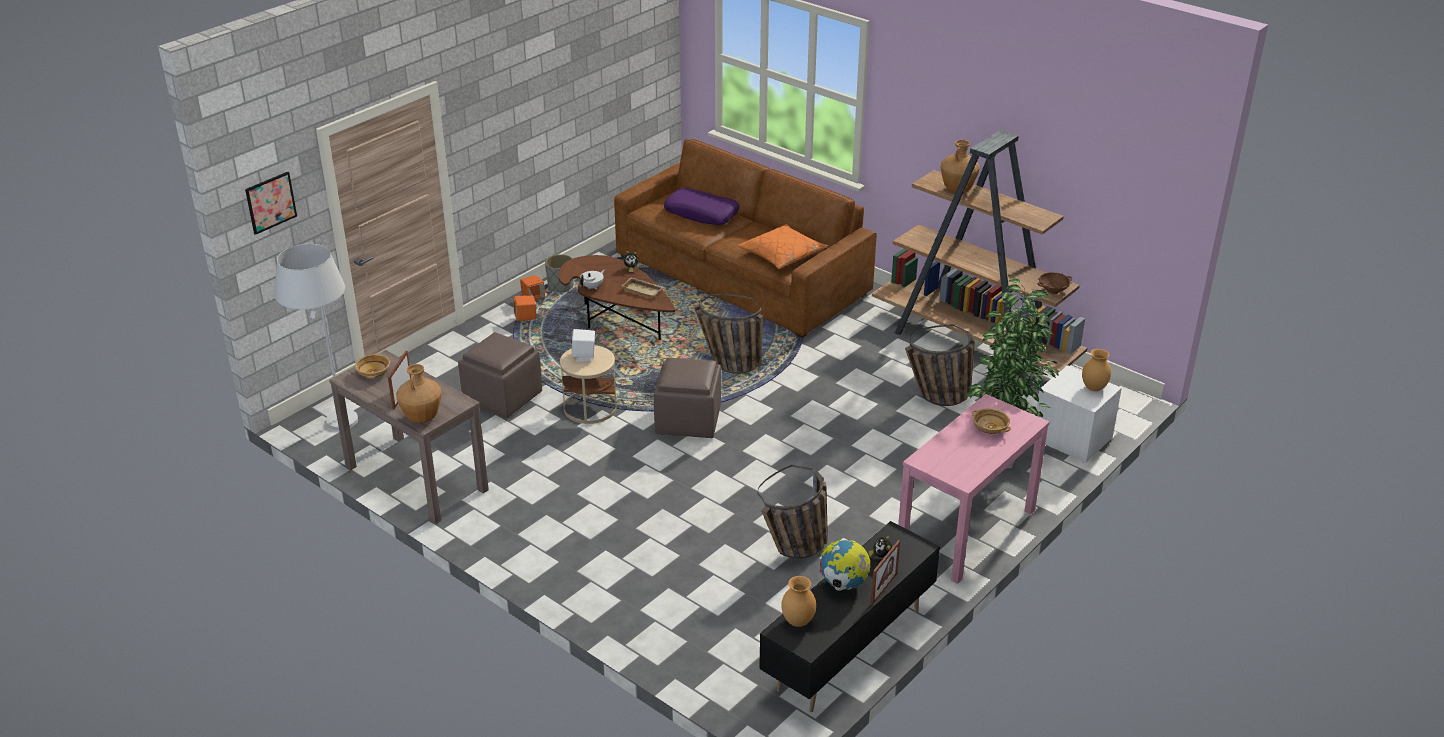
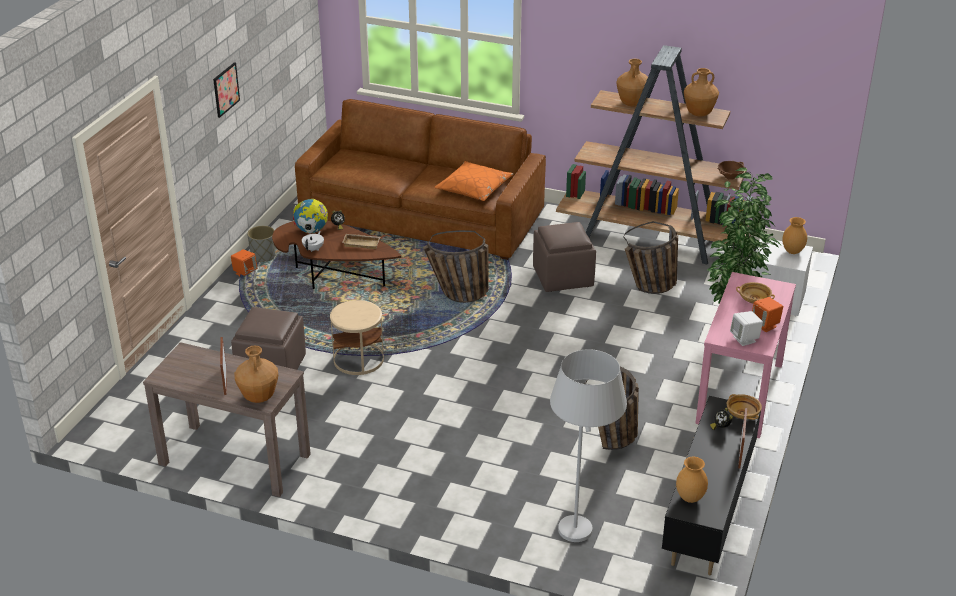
camera: 20 degrees left, 0 degrees up
(270, 202) = (44, 218): picture -> picture (226, 89)
(336, 431) = (127, 434): white floor lamp -> white floor lamp (580, 543)
(374, 373) = (183, 366): beige bowl -> beige bowl (743, 414)
(526, 319) = (249, 292): orange speaker -> orange speaker (765, 325)
(584, 356) = (351, 312): white speaker -> white speaker (744, 339)
(687, 420) = (452, 351): brown ottoman -> brown ottoman (562, 277)
(702, 214) = (380, 165): purple pillow -> none
(843, 584) = (706, 457): globe -> globe (311, 231)
(1024, 213) = (698, 114): none -> brown vase

